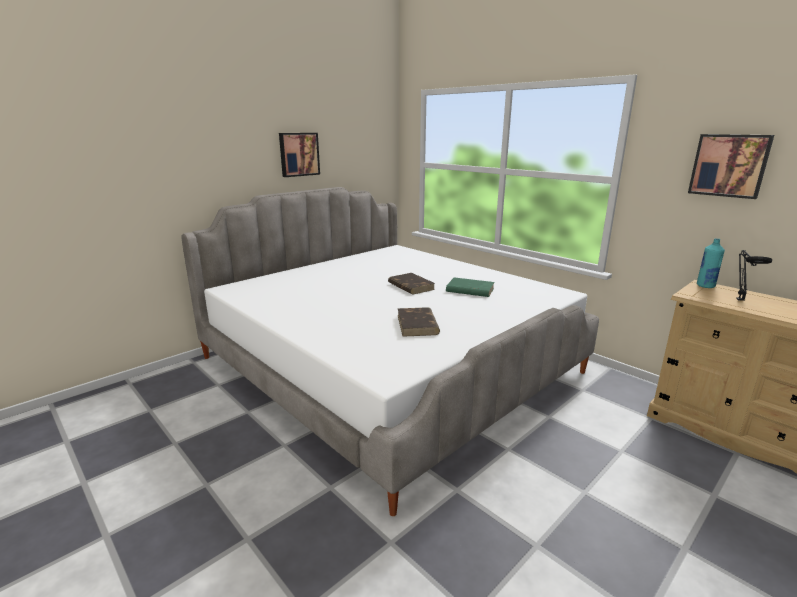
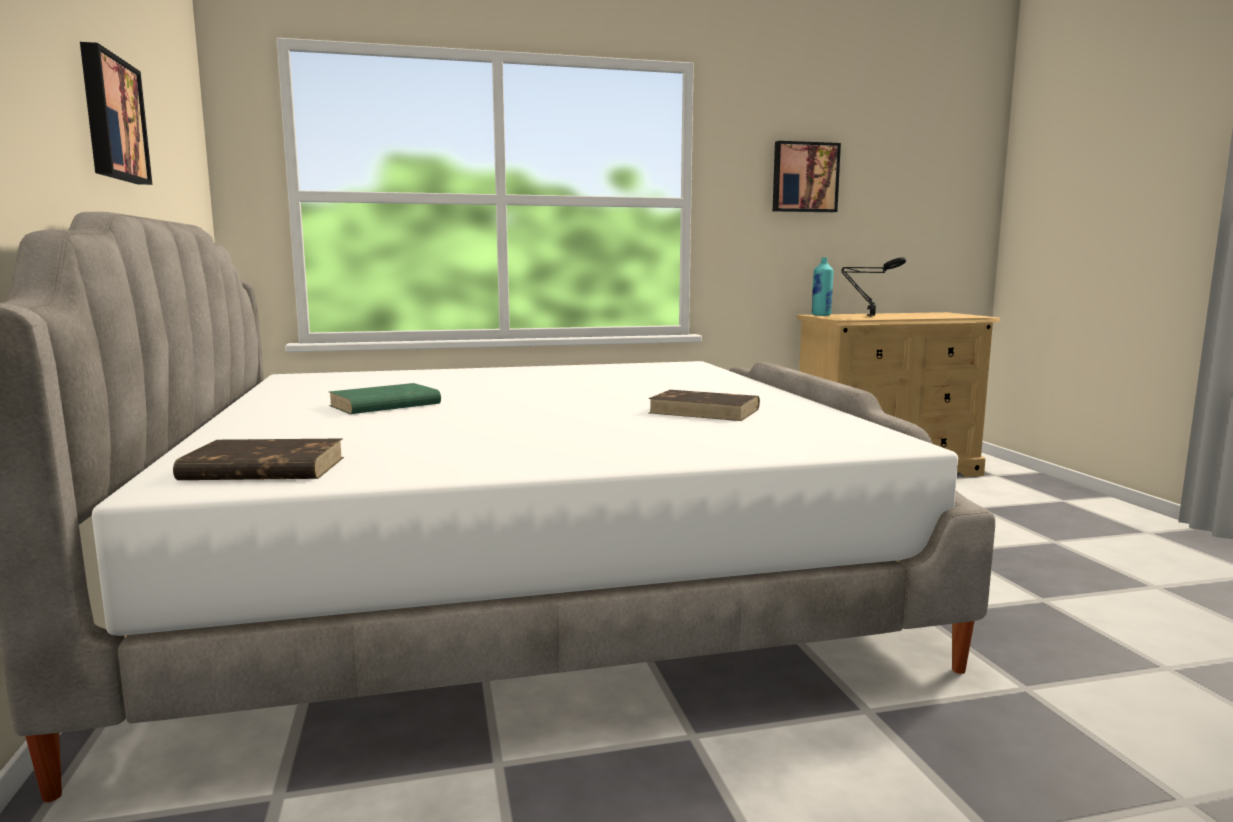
camera: 60 degrees left, 10 degrees down
(410, 286) = (524, 394): brown book -> brown book (262, 469)
(469, 290) = (605, 381): green book -> green book (384, 405)

